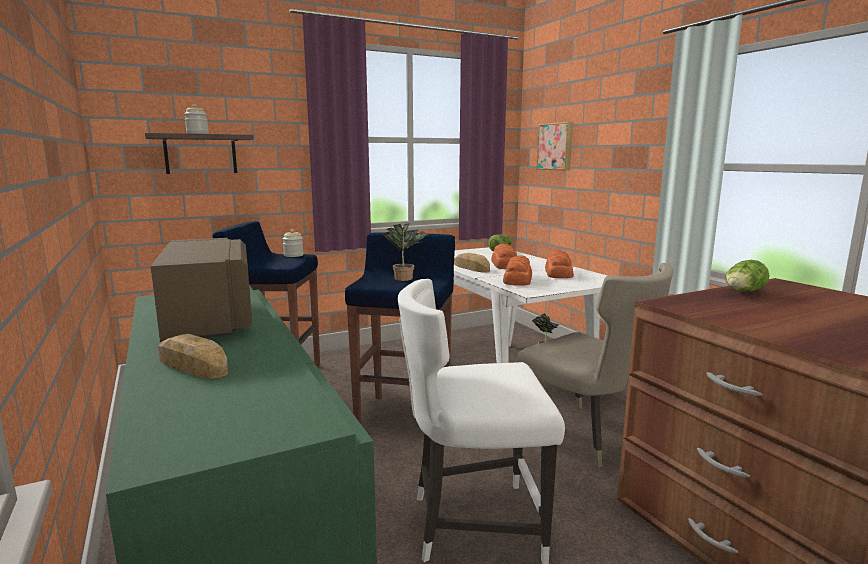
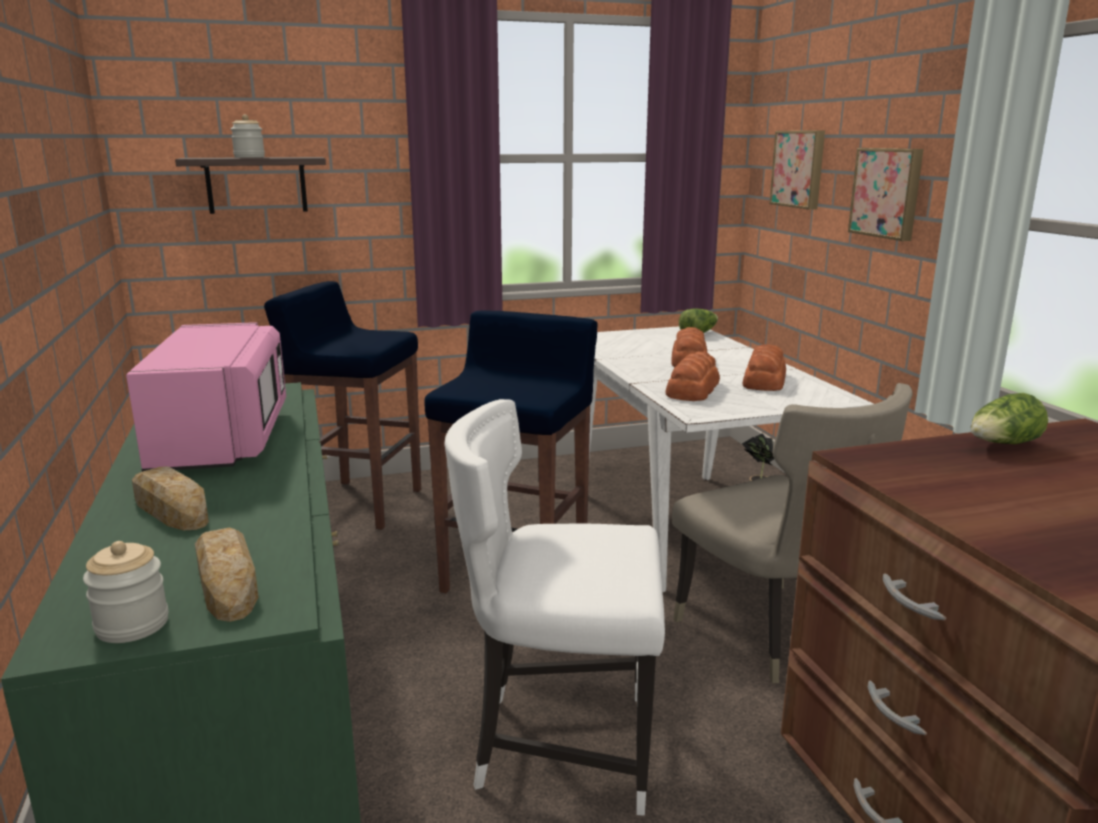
camera: 10 degrees right, 5 degrees up
(210, 320) = (223, 439): brown microwave -> pink microwave
(293, 255) = (382, 333): jar -> jar (132, 625)
(406, 278) = (517, 382): potted plant -> none
(471, 268) = (635, 364): bread -> bread (227, 582)
(619, 156) = (887, 192): none -> picture

